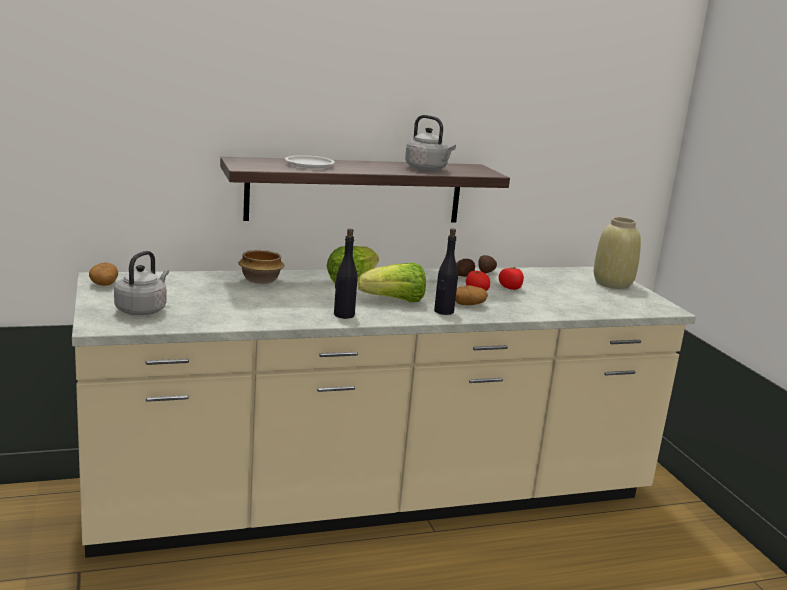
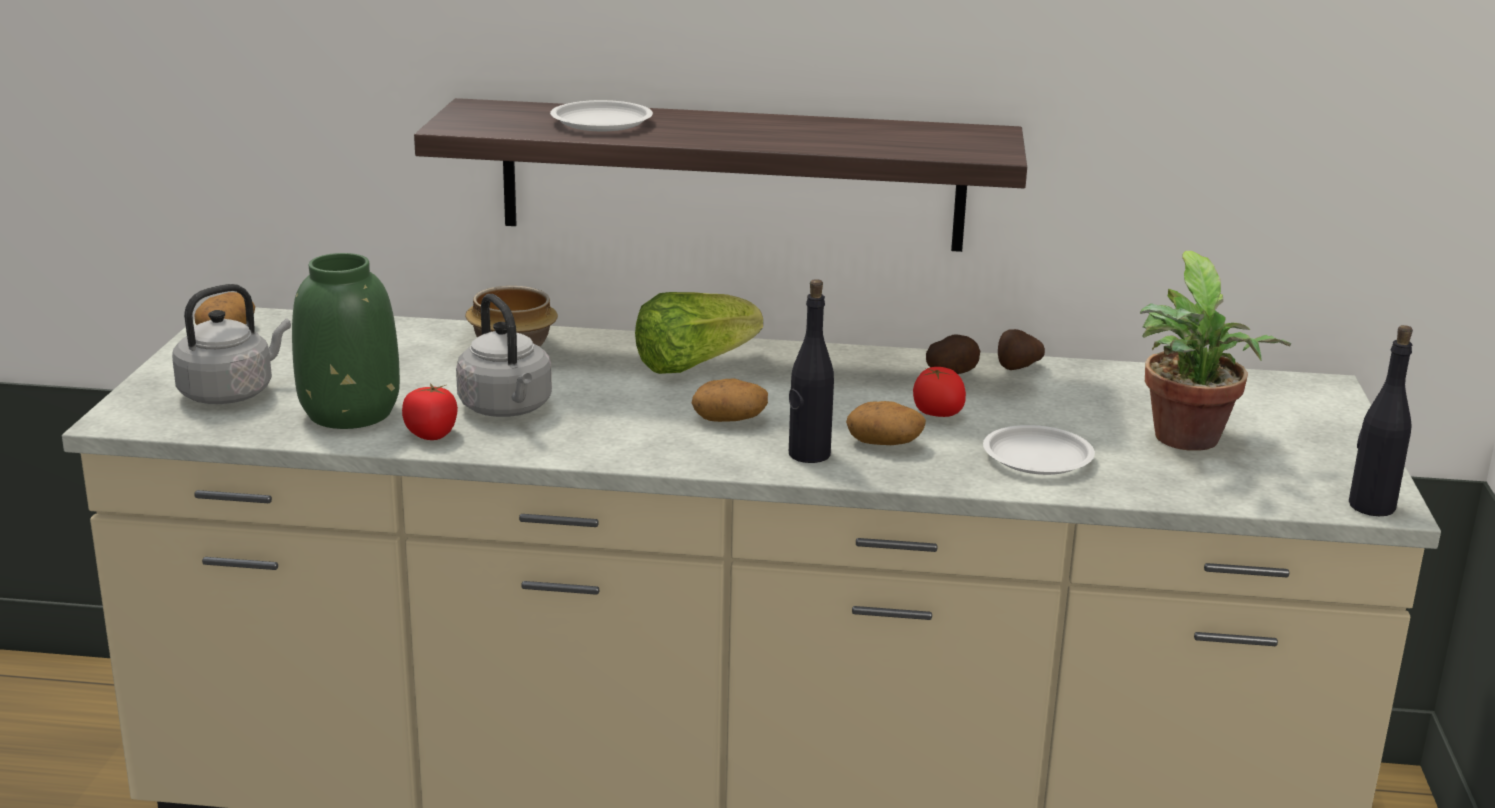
camera: 25 degrees right, 5 degrees up
(216, 313) = (350, 412): none -> green vase
(343, 315) = (588, 441): black bottle -> black bottle (1371, 506)
(394, 301) = (730, 419): lettuce -> potato
(427, 169) = (855, 138): grey kettle -> grey kettle (507, 409)
(510, 288) = (1031, 411): tomato -> tomato (431, 434)
(532, 304) = (1036, 458): none -> white plate
(580, 294) = (1188, 442): none -> potted plant
(612, 283) = (1307, 422): beige vase -> none

